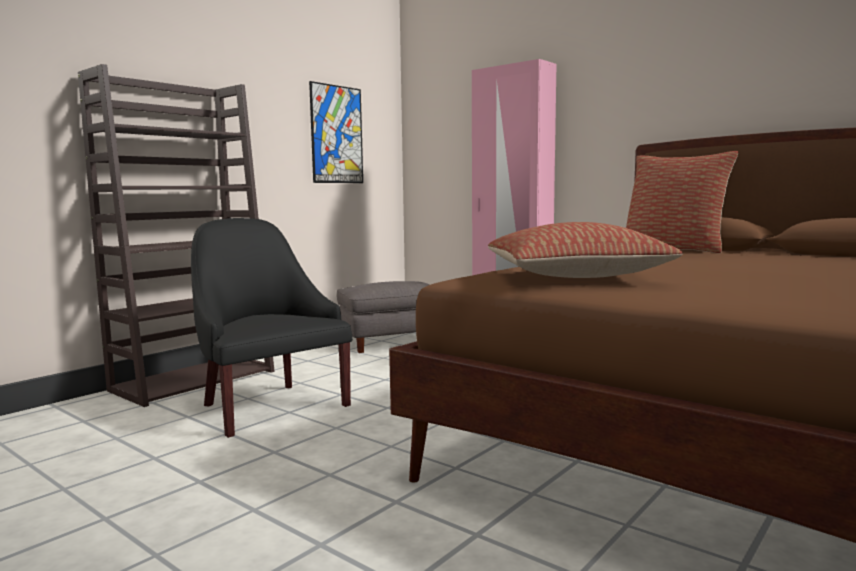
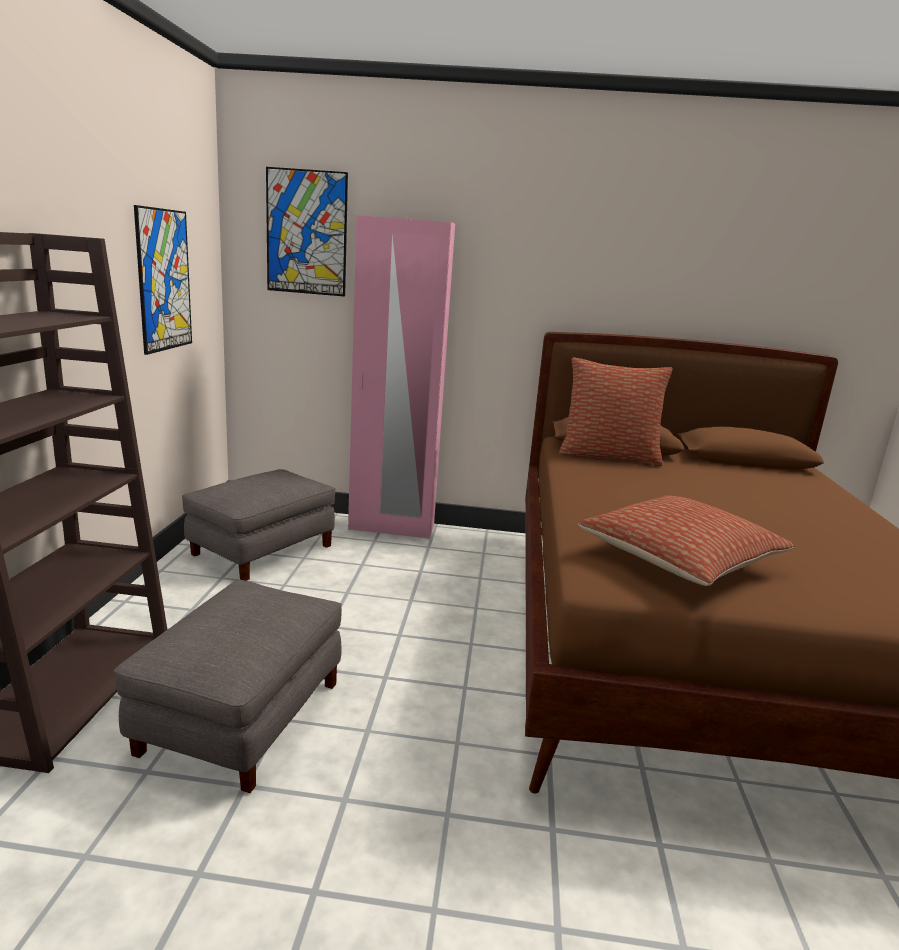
camera: 35 degrees left, 10 degrees up
(268, 406) = (241, 716): black armchair -> grey ottoman
(453, 96) = (306, 233): none -> picture

